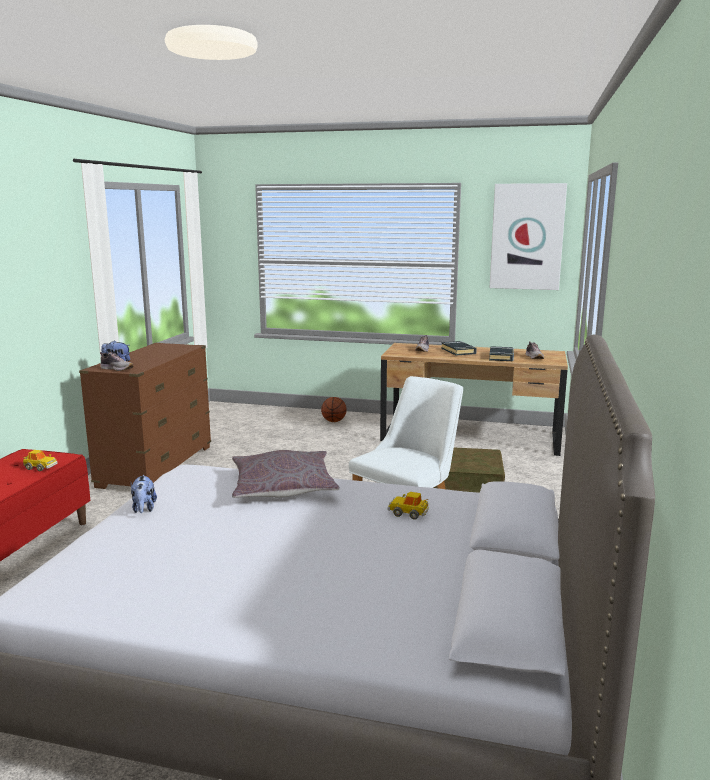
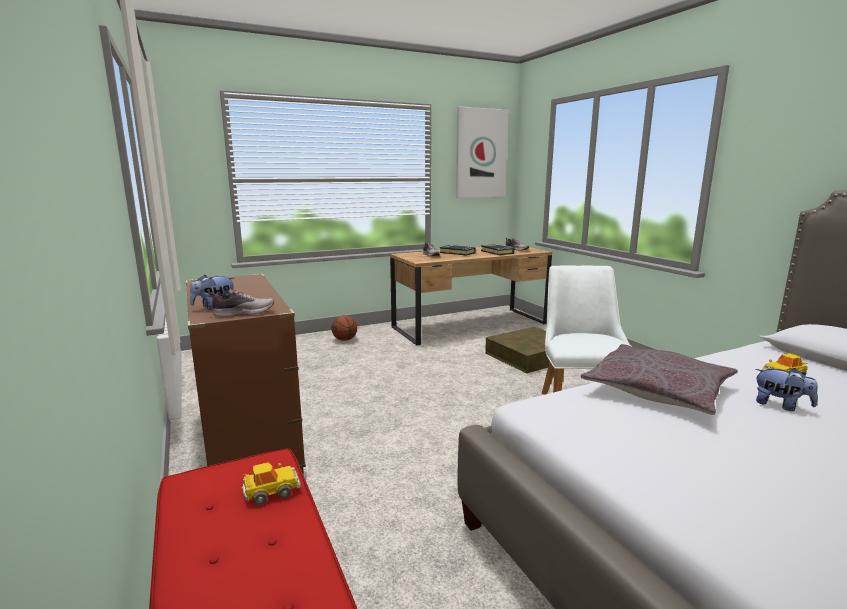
camera: 40 degrees left, 0 degrees up
(144, 509) = (647, 474): plush toy -> plush toy (780, 405)

